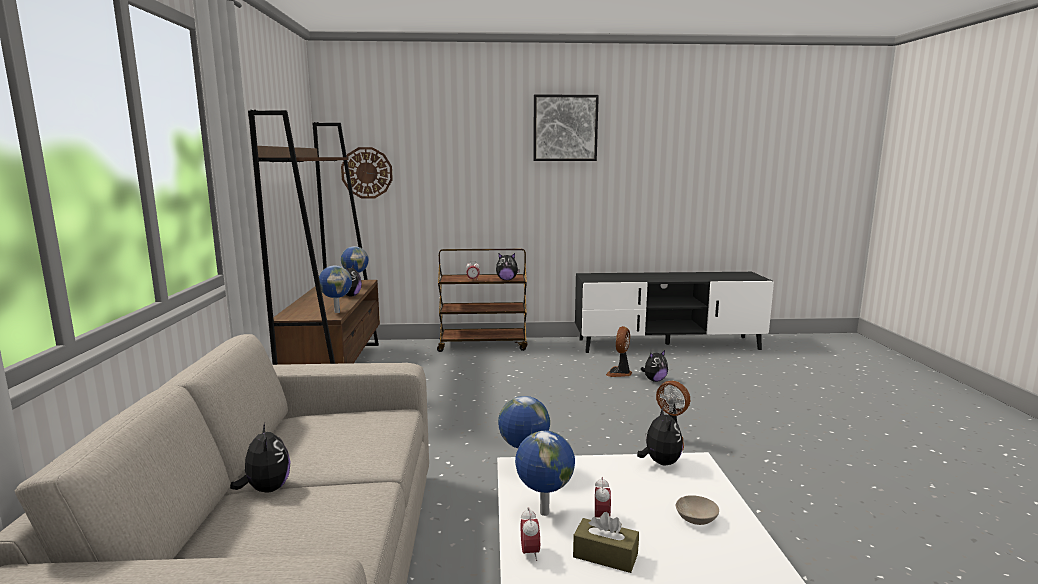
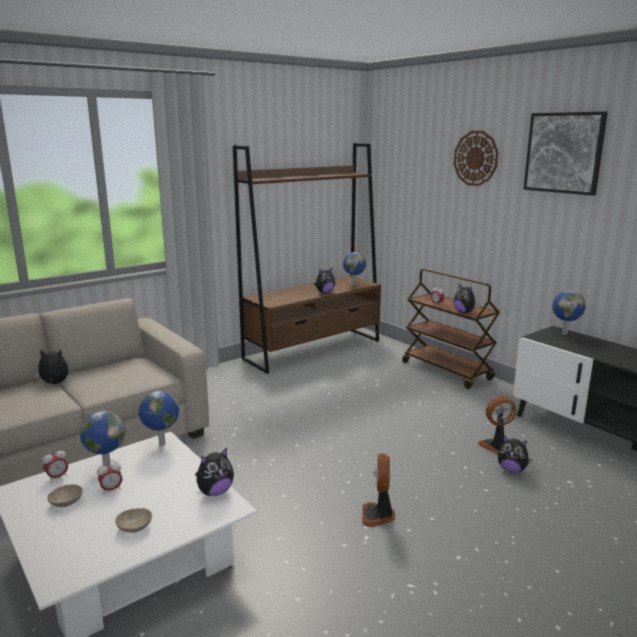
camera: 55 degrees right, 5 degrees up
(266, 489) = (54, 384): plush toy -> plush toy turned 120 degrees counterclockwise
(337, 312) = (283, 302): globe -> globe (565, 333)
(367, 173) = (392, 188): wall clock -> wall clock (476, 158)
(605, 555) = (66, 503): brown tissue box -> beige bowl

